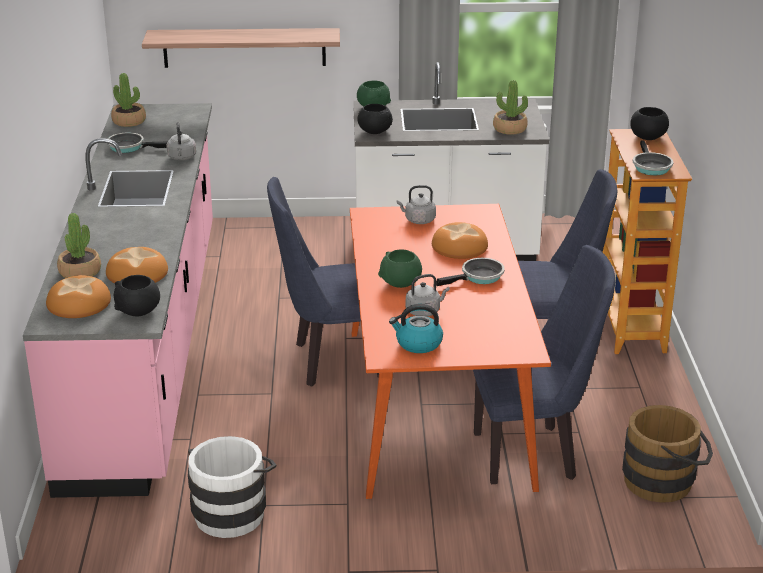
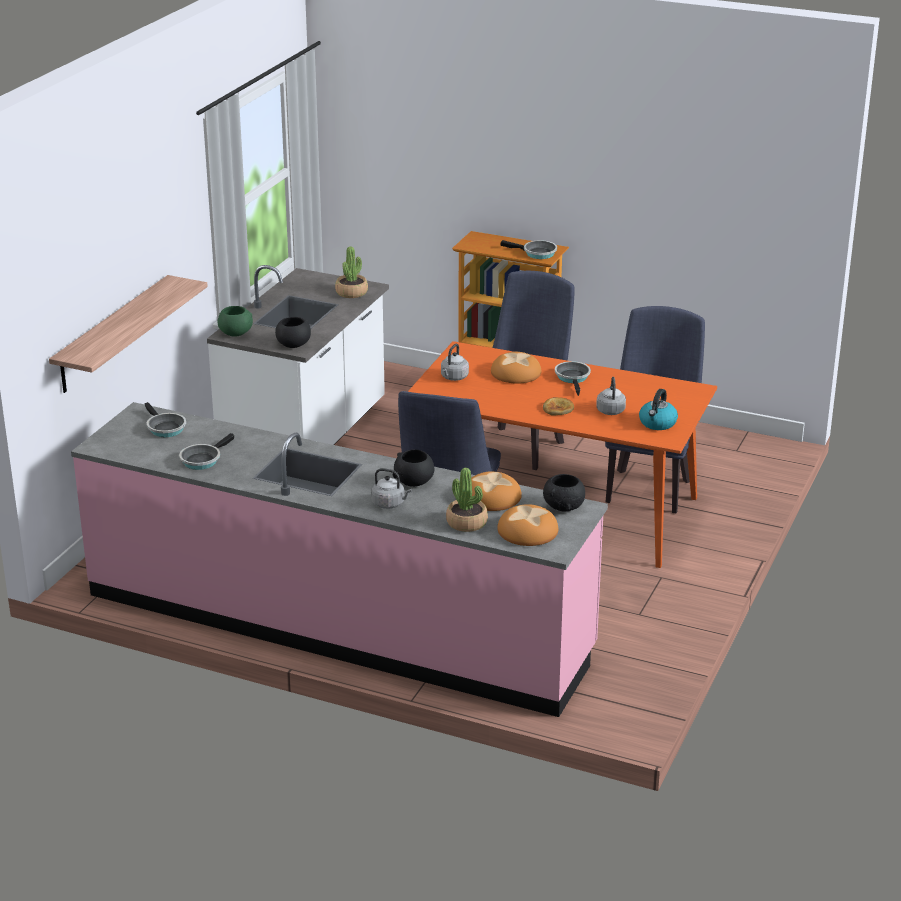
camera: 65 degrees left, 0 degrees up
(129, 121) = (132, 450): potted plant -> none
(174, 123) = (164, 428): none -> frying pan
(182, 158) = (259, 438): grey kettle -> grey kettle (390, 504)
(232, 511) = (638, 630): white bucket -> none
(401, 283) = (558, 409): green bowl -> bread
(648, 137) = (482, 240): black bowl -> black bowl (414, 482)
(665, 482) = (715, 450): brown bucket -> none

